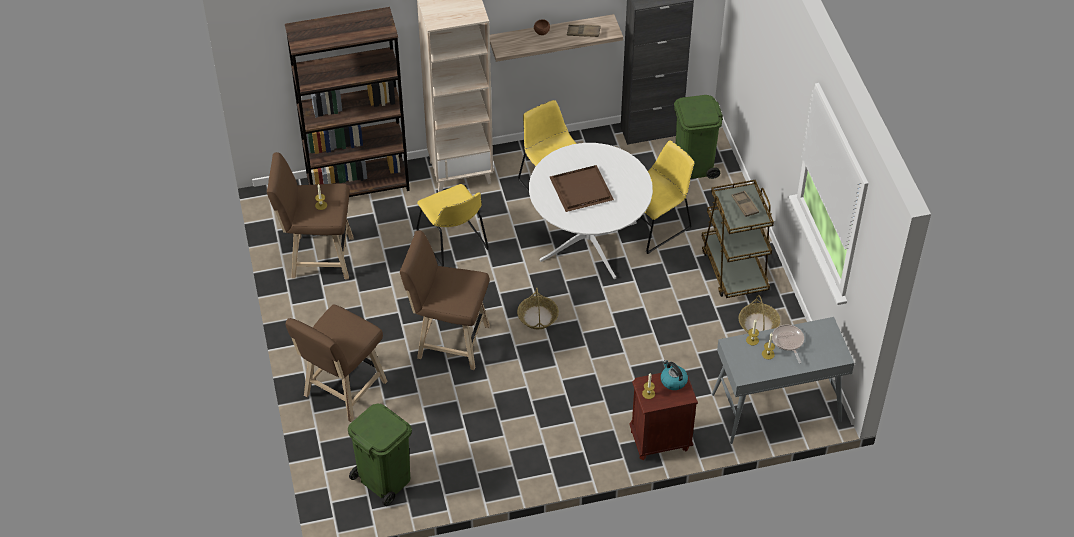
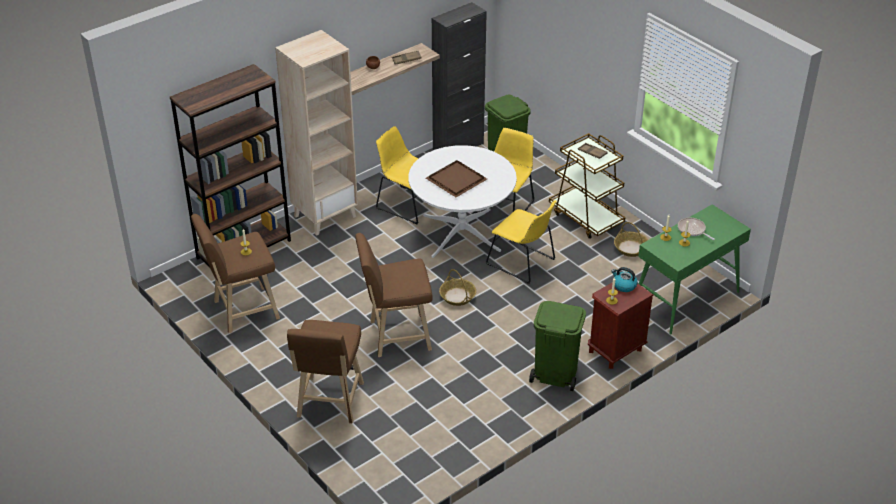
camera: 25 degrees left, 10 degrees down
(383, 479) = (409, 457): green trash can -> green trash can (555, 374)
(453, 242) = (352, 265): yellow chair -> yellow chair (523, 263)
(775, 408) = (685, 299): grey console table -> green console table

